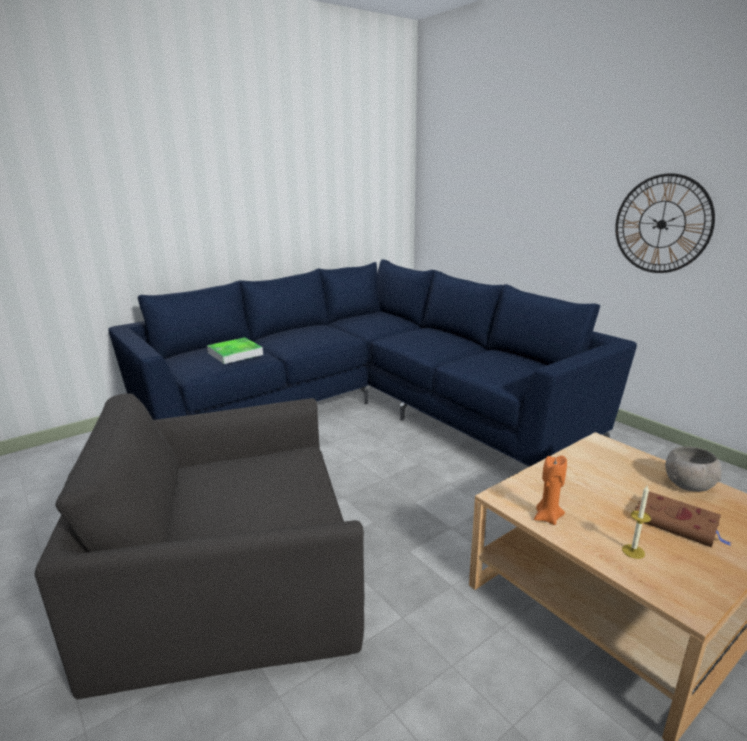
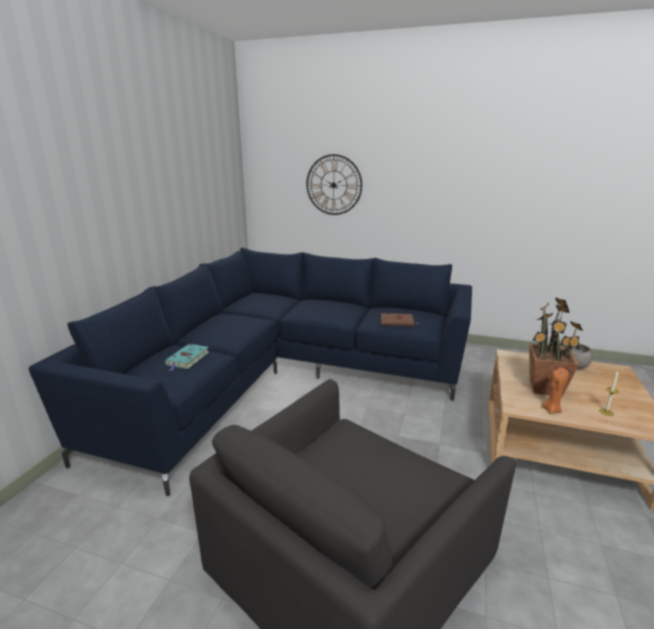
camera: 35 degrees left, 0 degrees up
(235, 353) = (187, 359): tray -> turquoise book
(585, 494) = (545, 388): none -> potted plant
(661, 224) = (463, 207): wall clock -> wall clock (333, 185)
(678, 523) = (598, 388): brown book -> brown book (397, 322)

